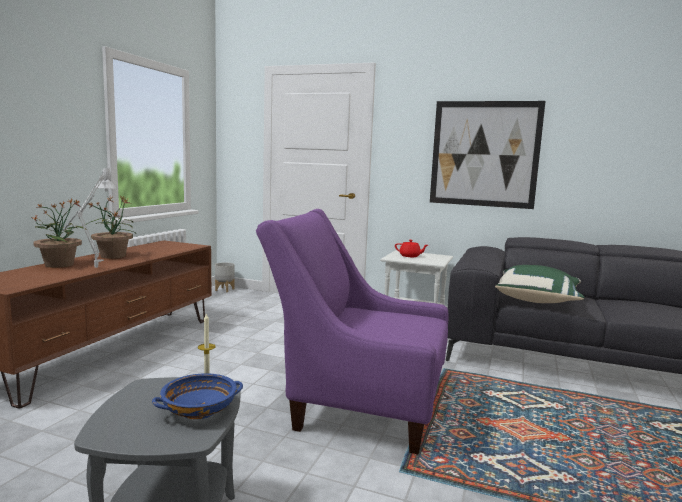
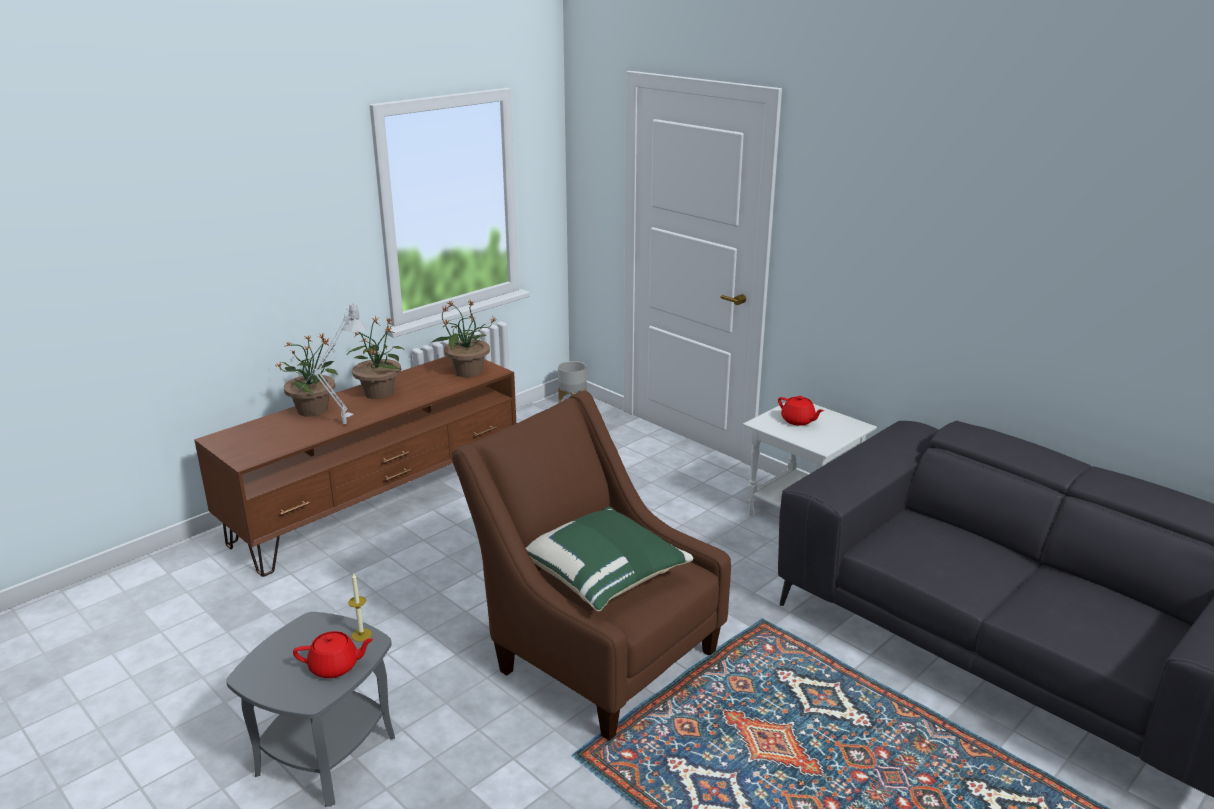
camera: 25 degrees right, 15 degrees up
(175, 246) = (467, 371): none -> potted plant
(200, 410) = (335, 667): blue bowl -> red teapot
(356, 405) = (596, 653): purple armchair -> brown armchair
(484, 154) = (936, 272): picture -> none
(536, 300) = (914, 553): green pillow -> green pillow (604, 577)

